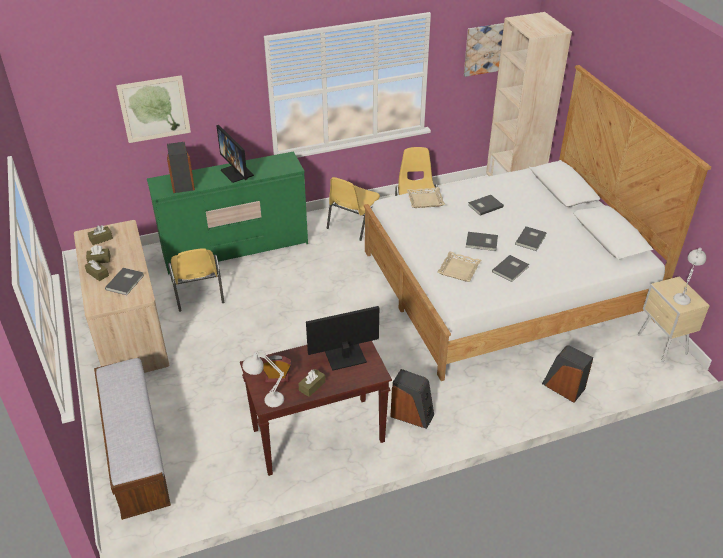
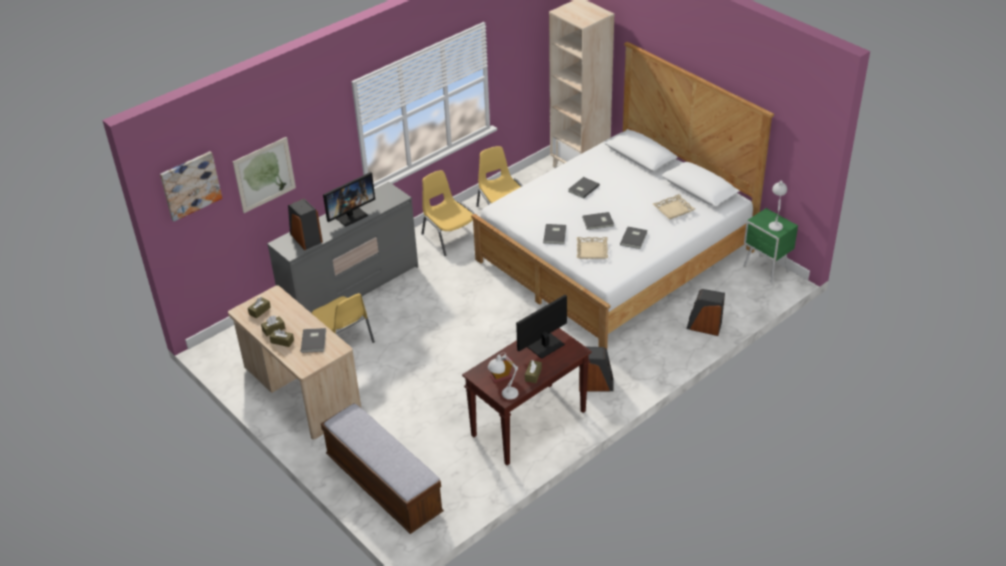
camera: 20 degrees left, 0 degrees up
(236, 248) = (351, 290): green dresser -> grey dresser
(237, 173) = (350, 215): monitor -> monitor turned 75 degrees counterclockwise
(354, 224) = (449, 236): yellow chair -> yellow chair turned 135 degrees clockwise
(425, 200) = (529, 197): beige tray -> beige tray (673, 209)
(487, 48) = (534, 40): picture -> picture (190, 185)
(531, 239) = (638, 208): grey book -> grey book (555, 234)
(662, 345) = (766, 270): beige nightstand -> green nightstand

